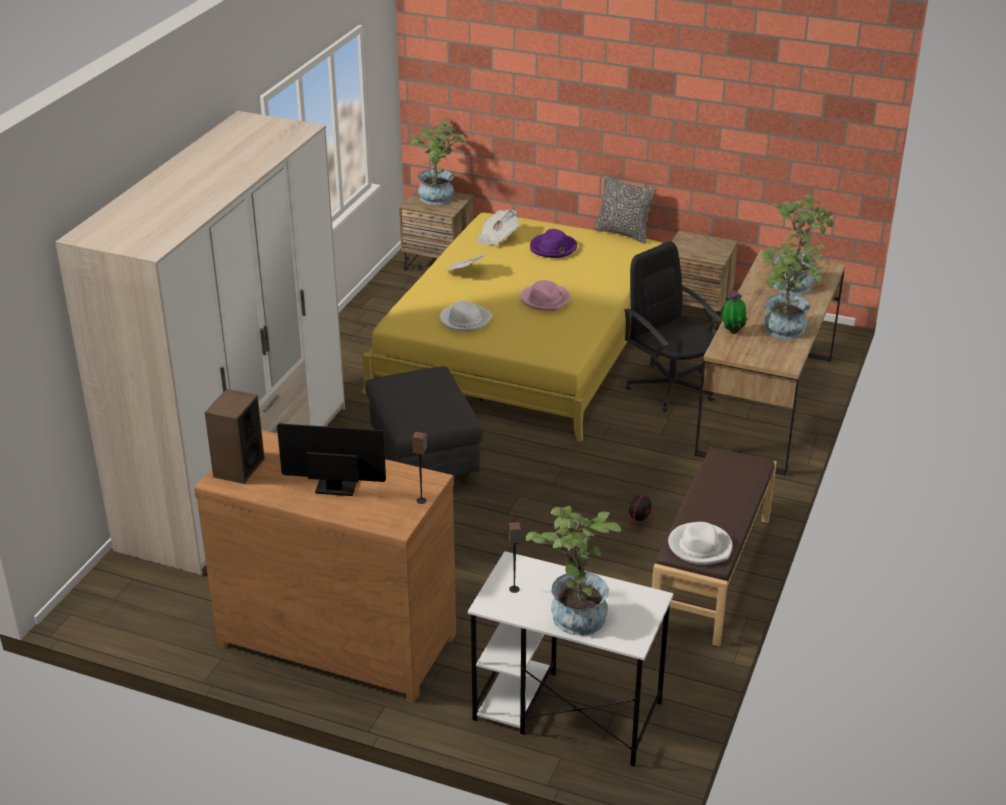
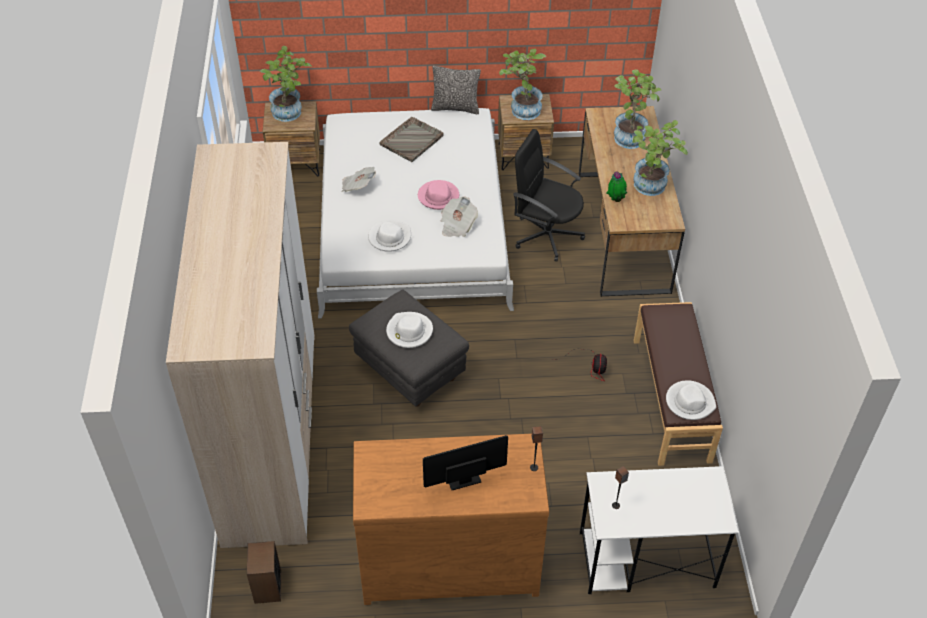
camera: 25 degrees left, 15 degrees up
(238, 468) = (374, 487): speaker -> speaker (267, 587)
(421, 399) = (409, 332): none -> white hat
(497, 238) = (359, 141): newspaper -> newspaper (457, 225)
(524, 341) = (412, 224): yellow bed -> white bed
(553, 248) = (412, 140): purple hat -> grey tray
(573, 612) = (668, 510): potted plant -> potted plant (521, 109)

